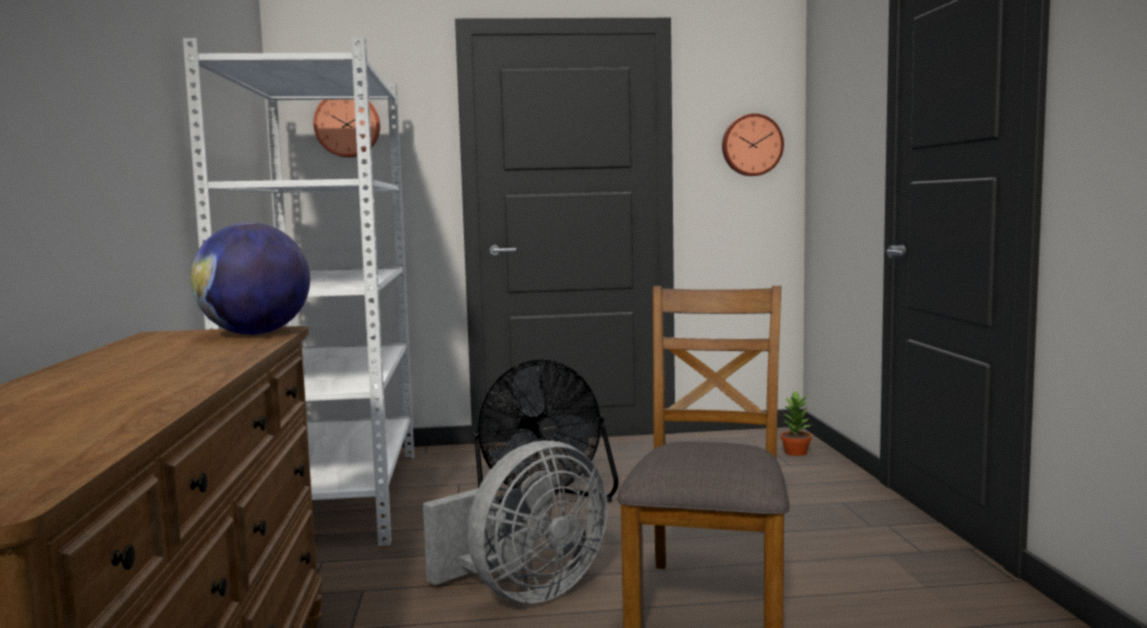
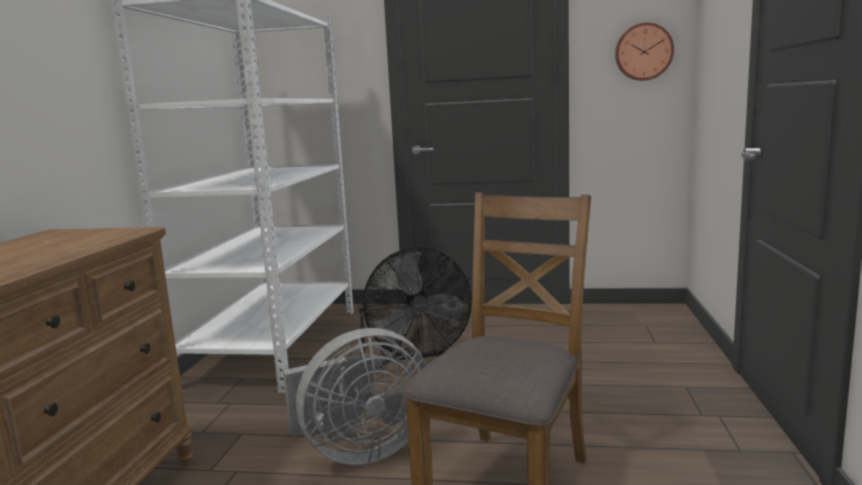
camera: 15 degrees right, 5 degrees up
(255, 334) = (111, 235): globe -> none
(347, 124) = (300, 50): wall clock -> none
(796, 452) = (667, 330): potted plant -> none

